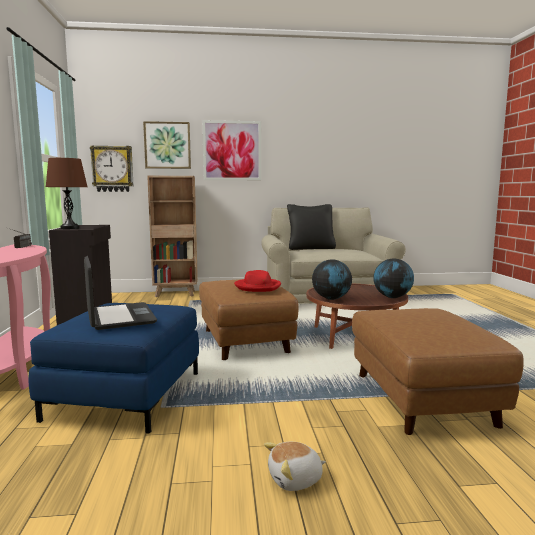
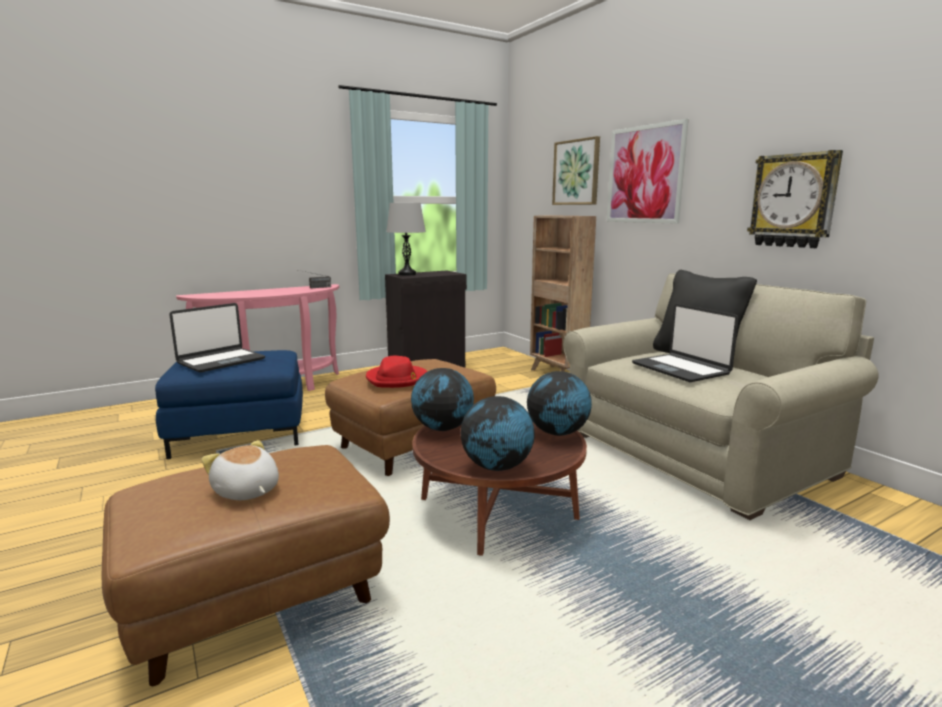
camera: 65 degrees right, 5 degrees up
(70, 228) = (407, 274): brown table lamp -> grey table lamp
(112, 169) = (530, 206): wall clock -> wall clock (793, 201)
(295, 480) = (66, 536): plush toy -> plush toy (246, 491)
(331, 251) = (680, 369): none -> laptop
(356, 285) = (557, 433): none -> globe

